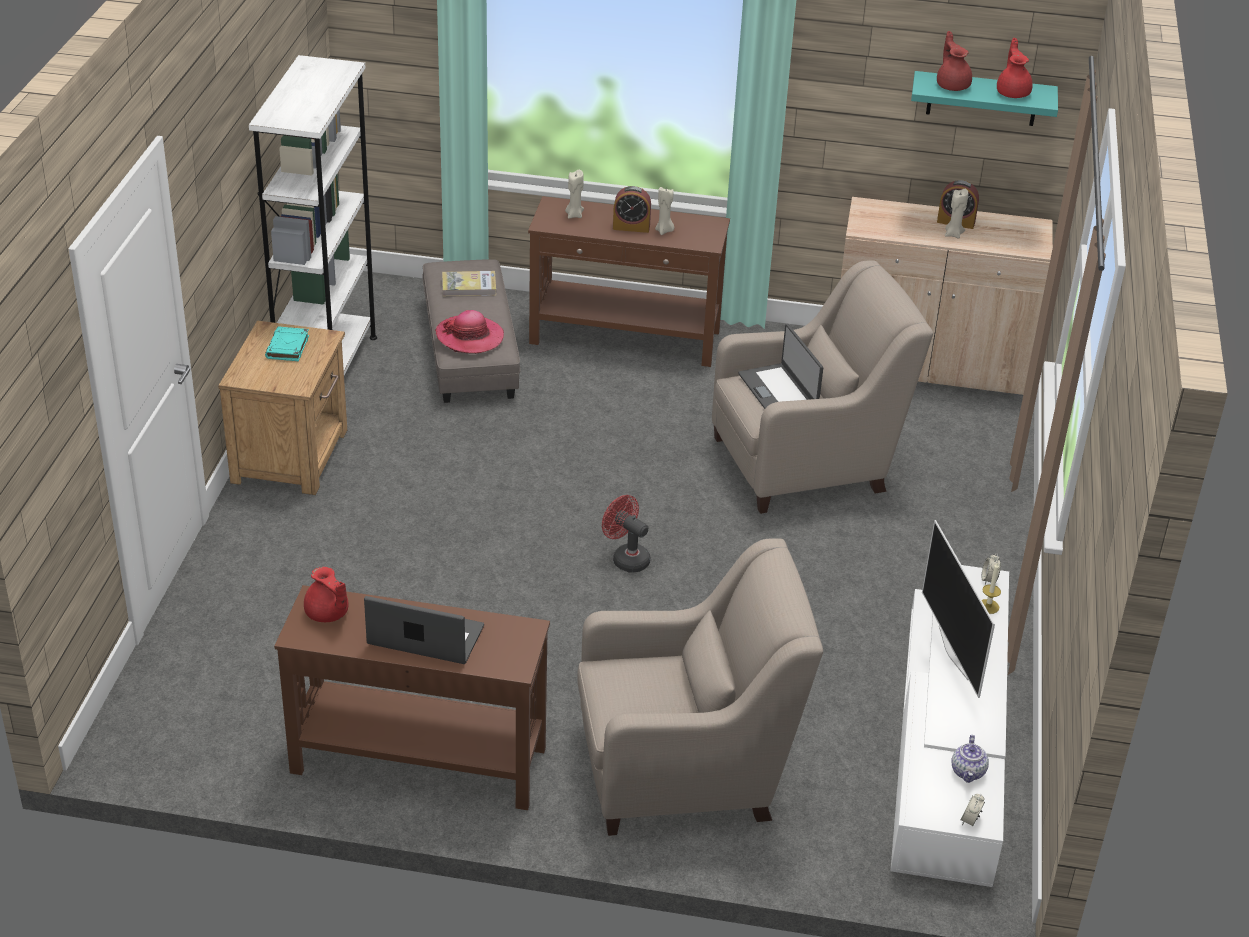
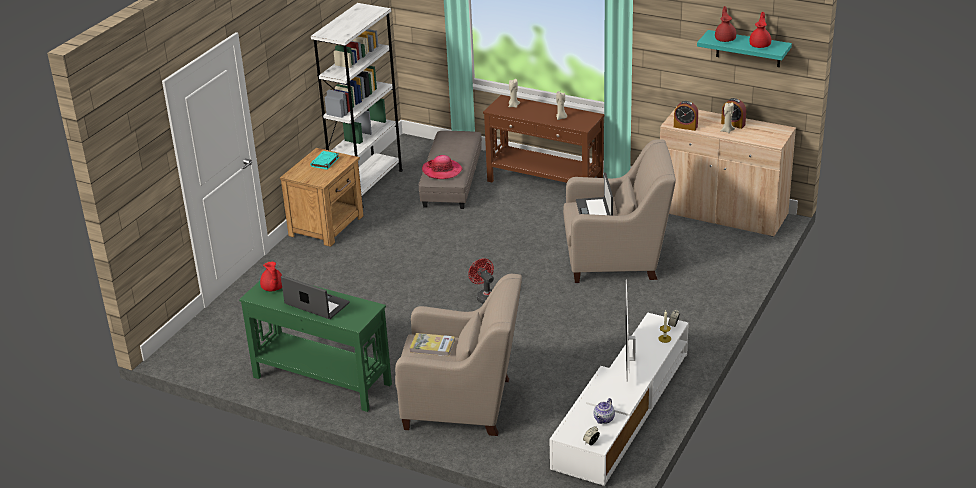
camera: 20 degrees right, 5 degrees down
(417, 760) = (321, 380): brown console table -> green console table
(469, 286) = (455, 144): book -> book (432, 346)
(631, 227) = (543, 114): alarm clock -> alarm clock (685, 126)

